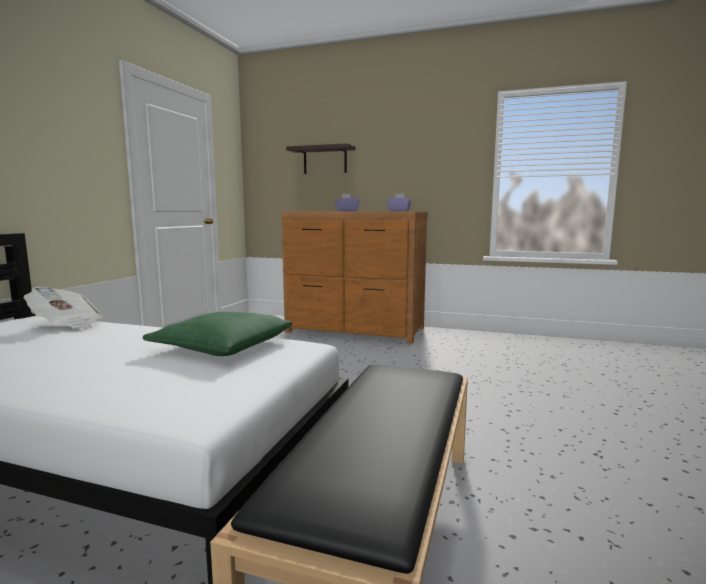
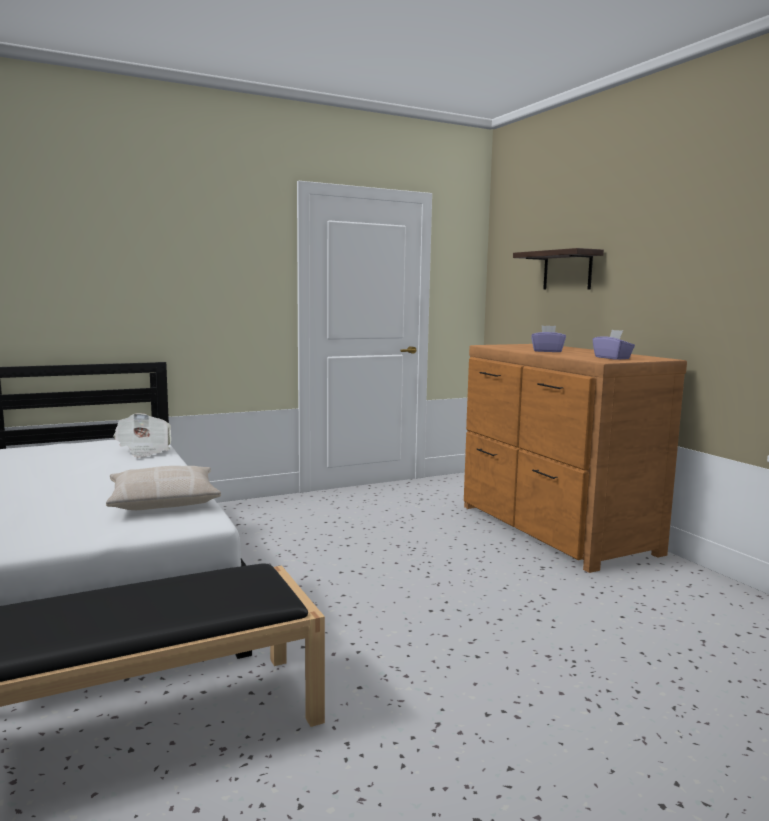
camera: 45 degrees right, 0 degrees up
(222, 346) = (163, 500): green pillow -> beige pillow

